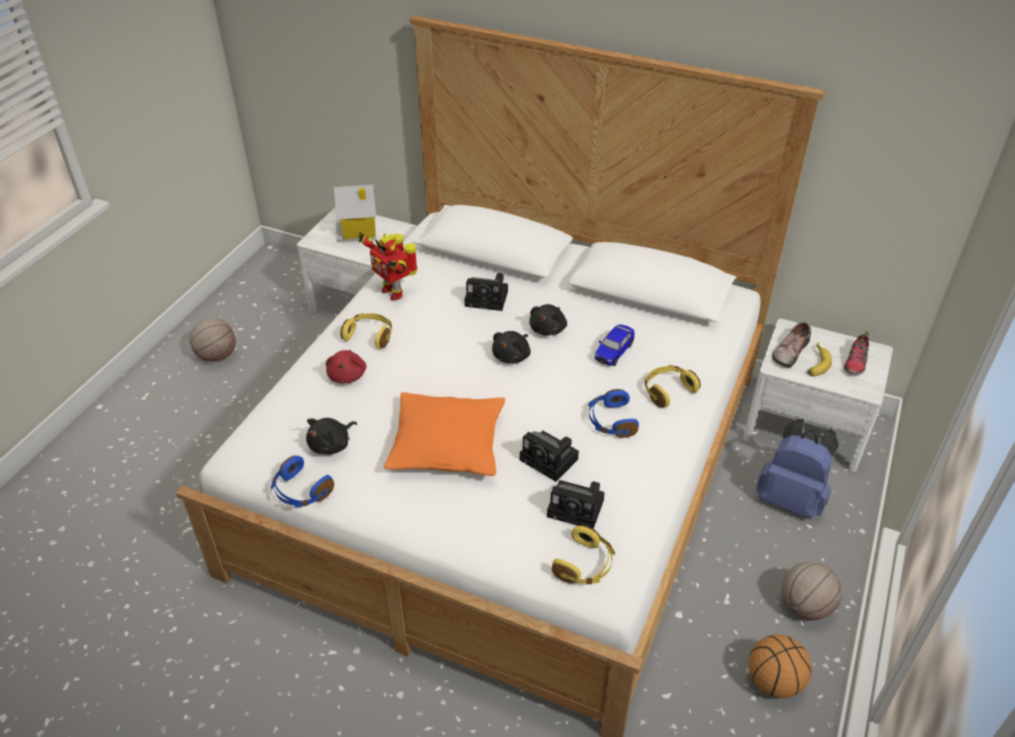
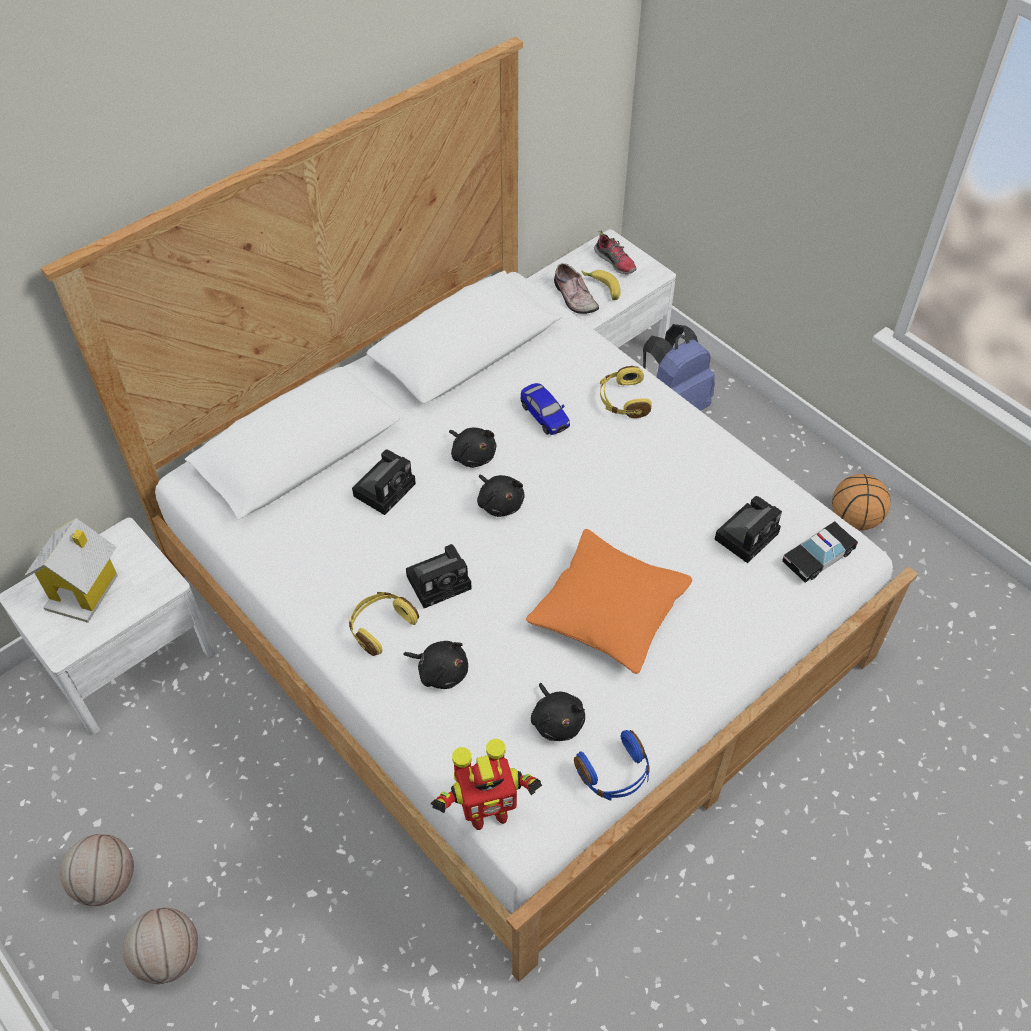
camera: 65 degrees left, 10 degrees up
(347, 375) = (440, 671): red plush toy -> black plush toy
(393, 292) = (308, 576): toy robot -> toy robot (486, 813)
(551, 460) = (675, 530): camera -> camera (441, 581)
(585, 565) = (818, 557): yellow headphones -> toy car
(611, 421) = (644, 461): blue headphones -> none
(805, 606) = (791, 459): basketball -> basketball (168, 957)

